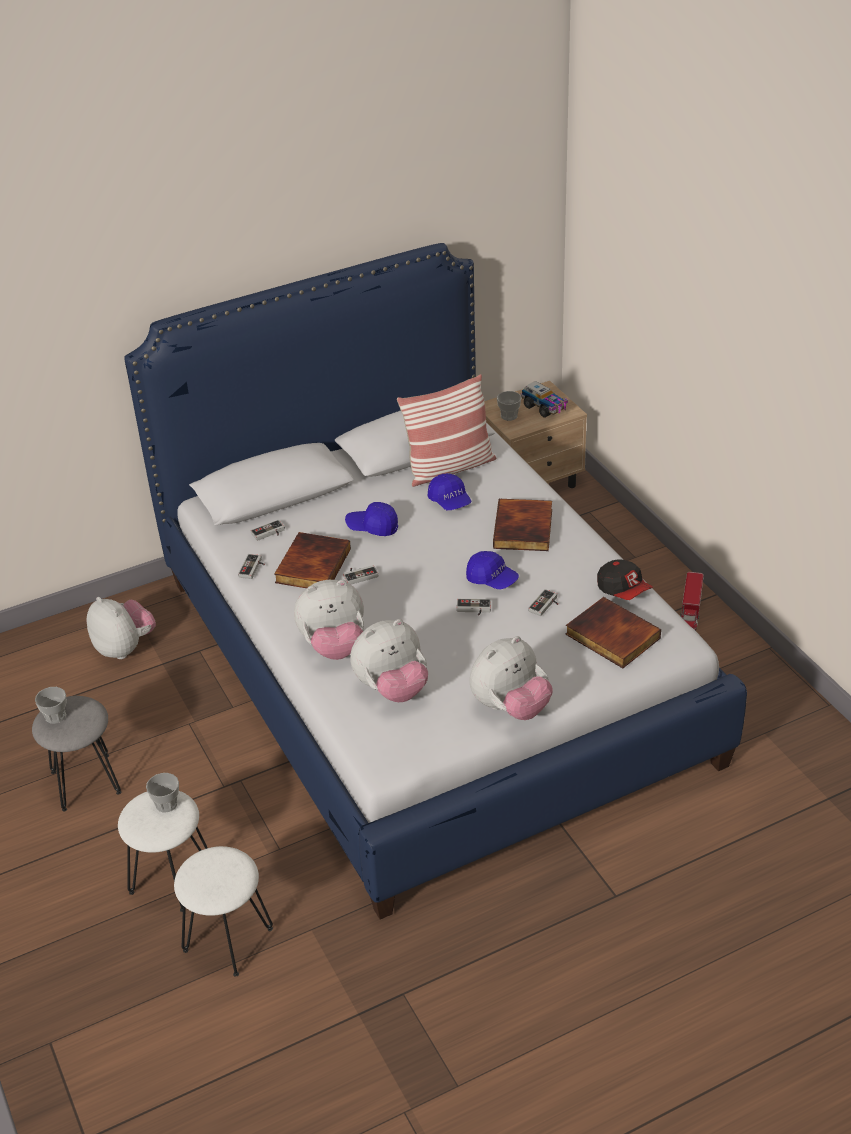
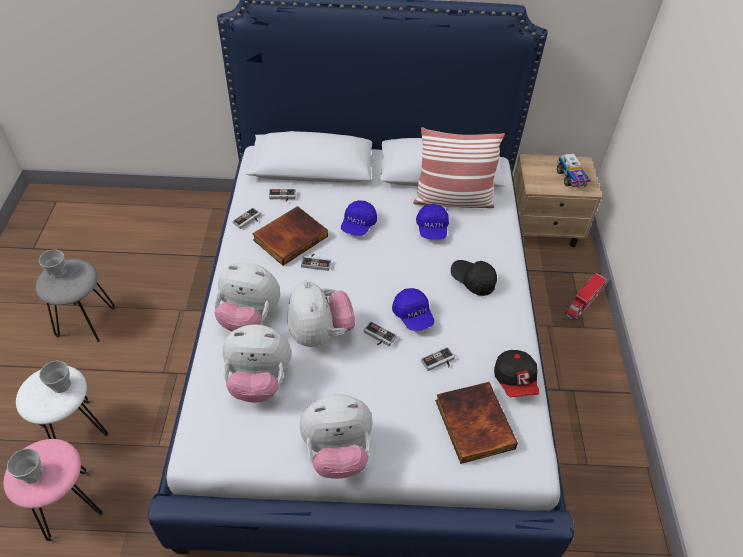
camera: 25 degrees right, 10 degrees up
(125, 648) = (186, 232): plush toy -> plush toy (320, 333)
(227, 939) = (68, 504): white stool -> pink stool
(372, 527) = (358, 225): blue cap -> blue cap turned 105 degrees counterclockwise
(509, 416) = (539, 173): cup -> cup (32, 474)
(524, 529) = (472, 280): book -> black cap
(690, 609) = (601, 396): toy truck -> toy truck (583, 301)

